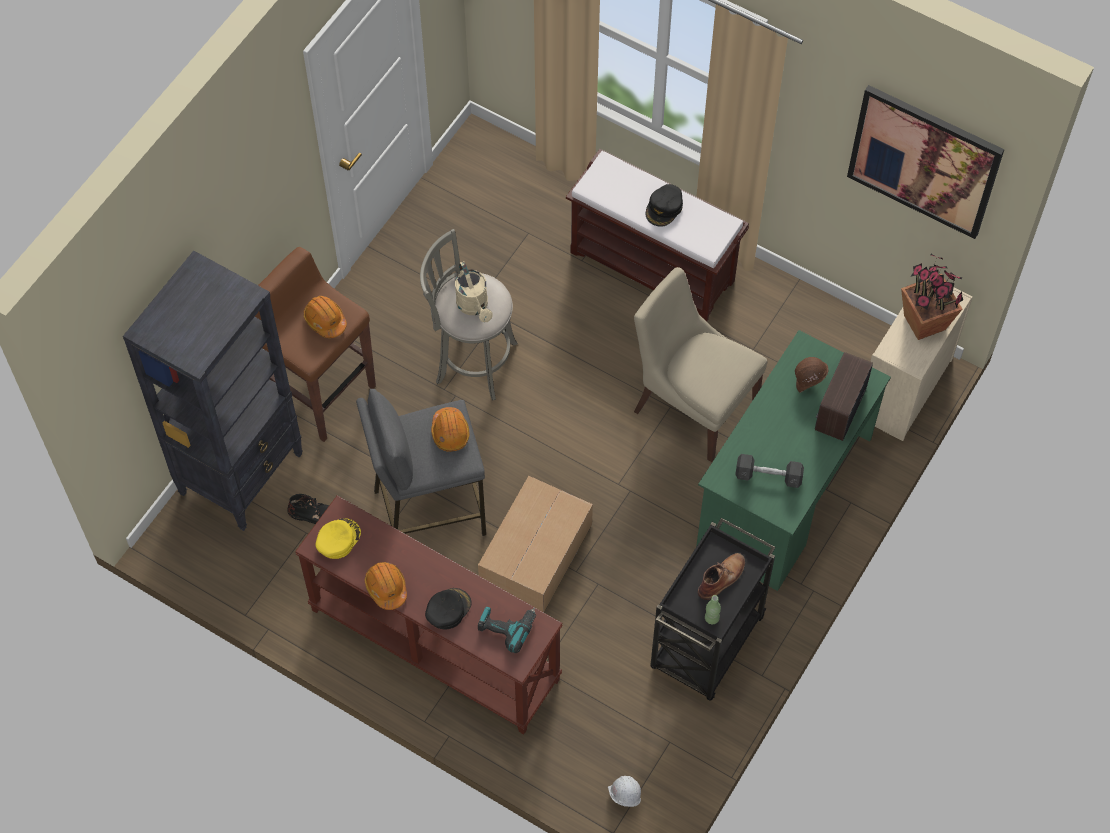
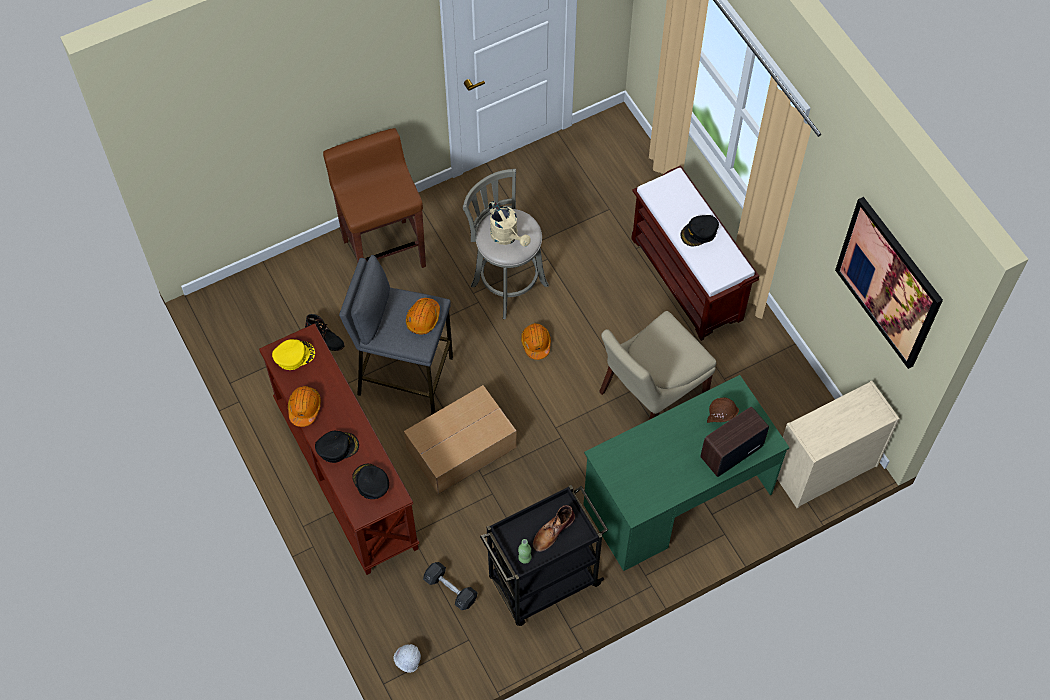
camera: 30 degrees right, 0 degrees up
(242, 473) = (293, 281): black bookcase -> none
(325, 320) = (387, 192): orange hard hat -> orange hard hat (536, 343)
(474, 307) = (507, 237): beige watering can -> beige watering can turned 45 degrees counterclockwise
(506, 626) = (371, 482): power drill -> black cap
(692, 404) = (650, 397): beige chair -> beige chair turned 105 degrees counterclockwise
(722, 577) = (553, 531): brown boot -> brown boot turned 150 degrees clockwise
(768, 476) = (641, 474): grey dumbbell -> grey dumbbell (450, 589)
(925, 323) = (846, 420): potted plant -> none

